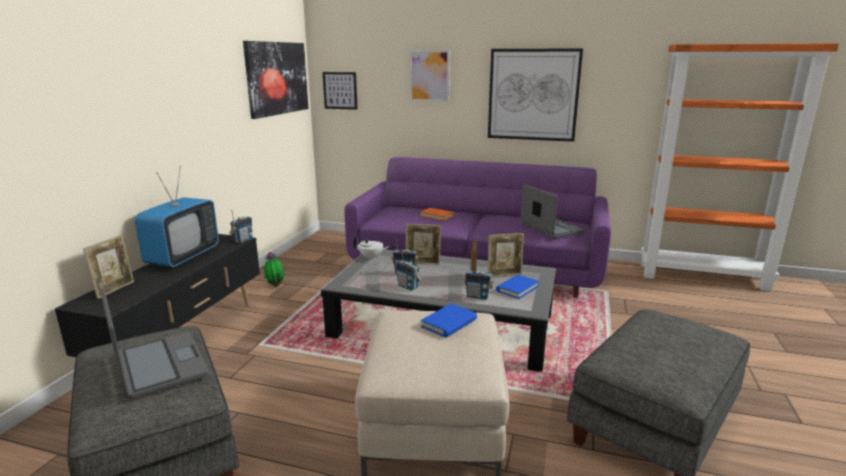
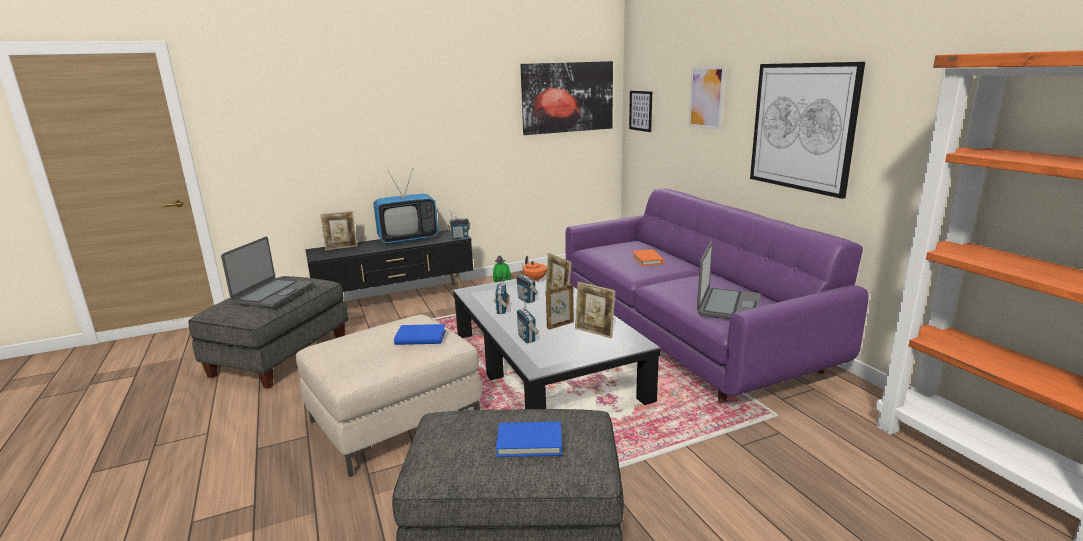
camera: 50 degrees right, 0 degrees up
(371, 257) = (535, 280): white teapot -> orange teapot
(517, 289) = (573, 347): blue book -> blue book (529, 442)

